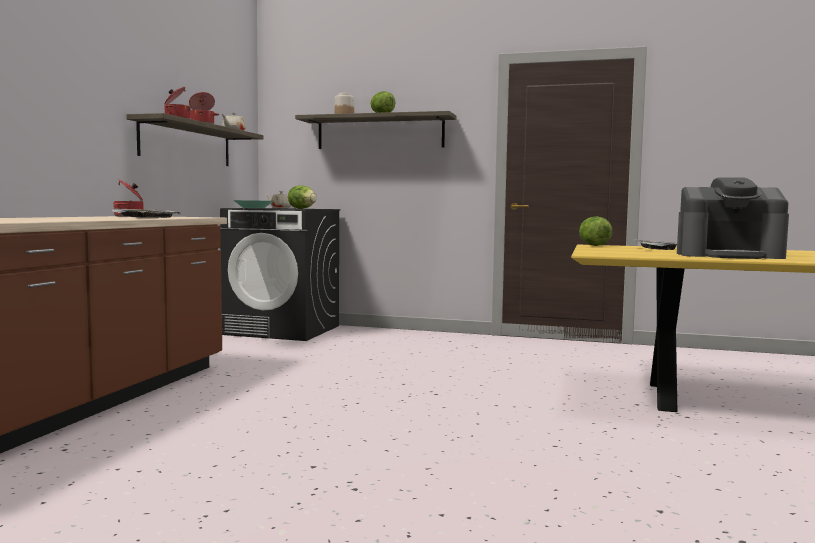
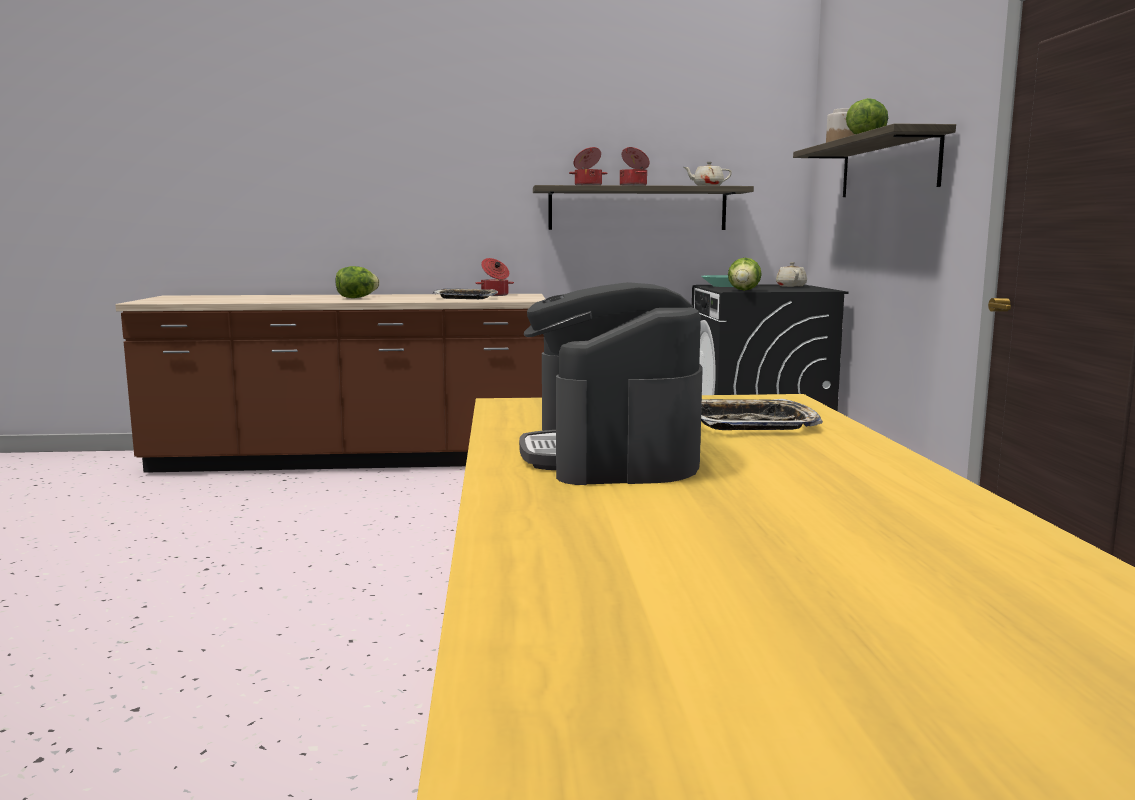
camera: 70 degrees right, 5 degrees up
(593, 245) = (771, 399): lettuce -> lettuce (356, 298)

